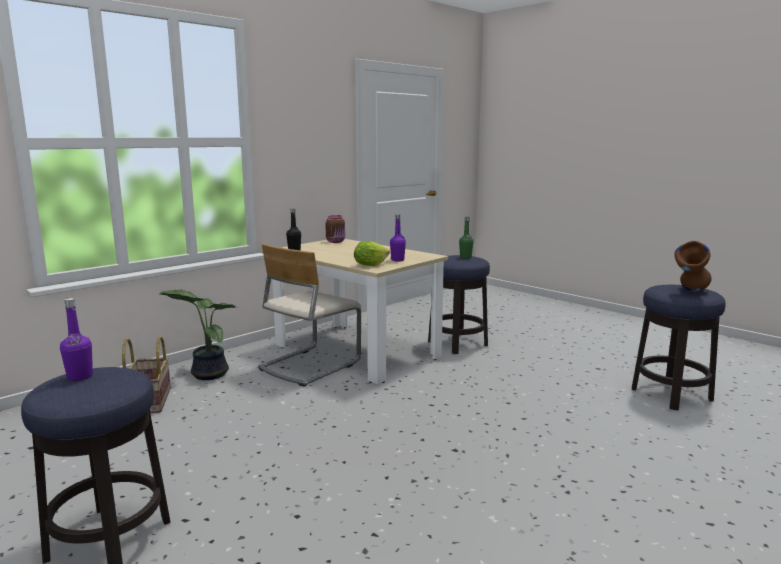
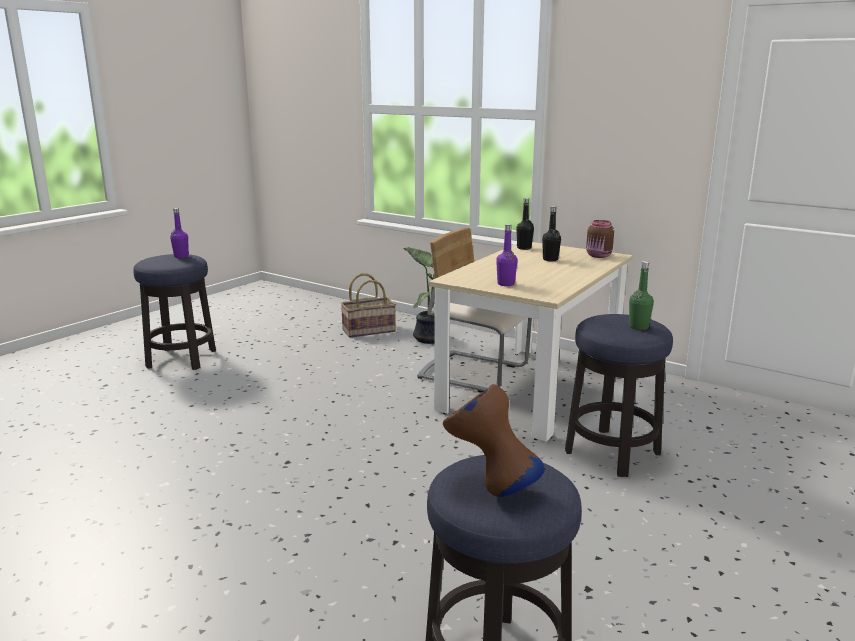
camera: 80 degrees right, 5 degrees up
(336, 249) = (550, 259): none -> black bottle
(370, 265) = (467, 276): lettuce -> none

